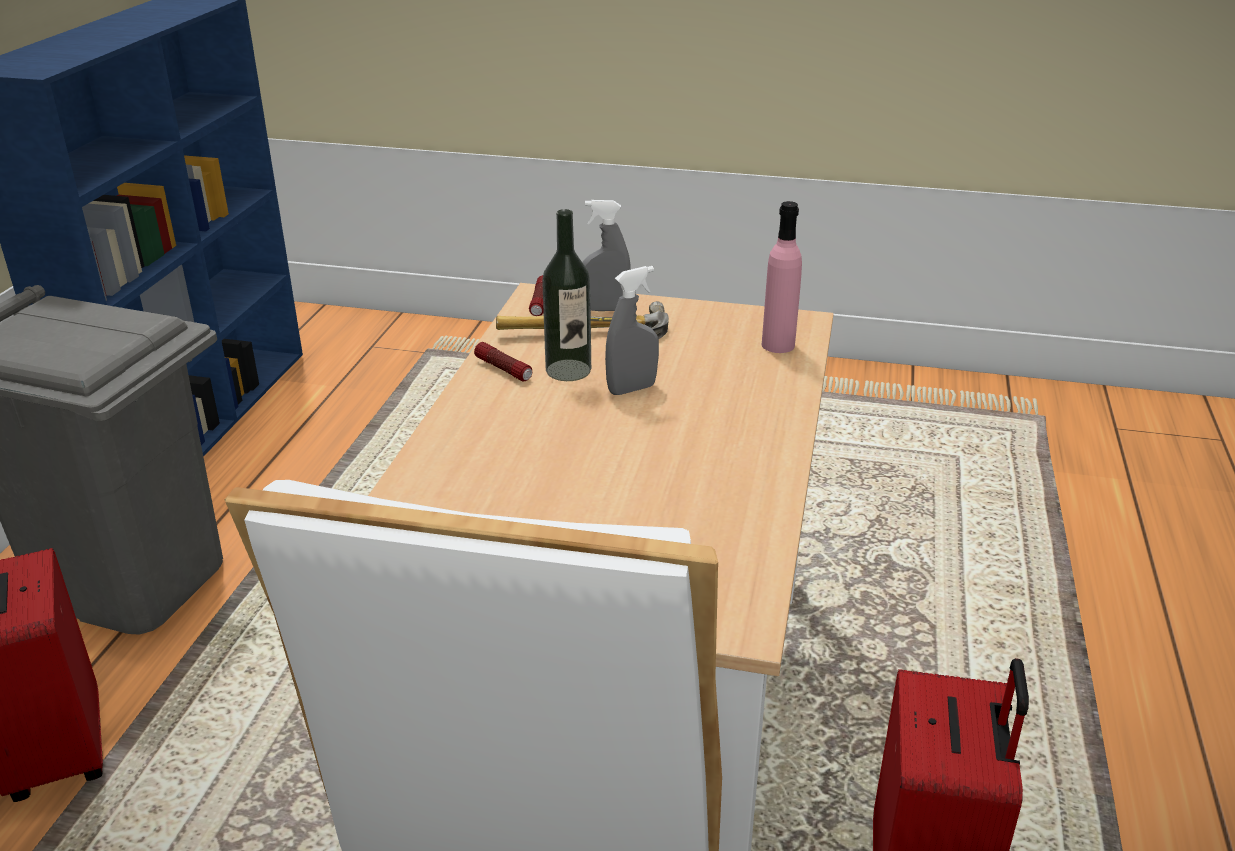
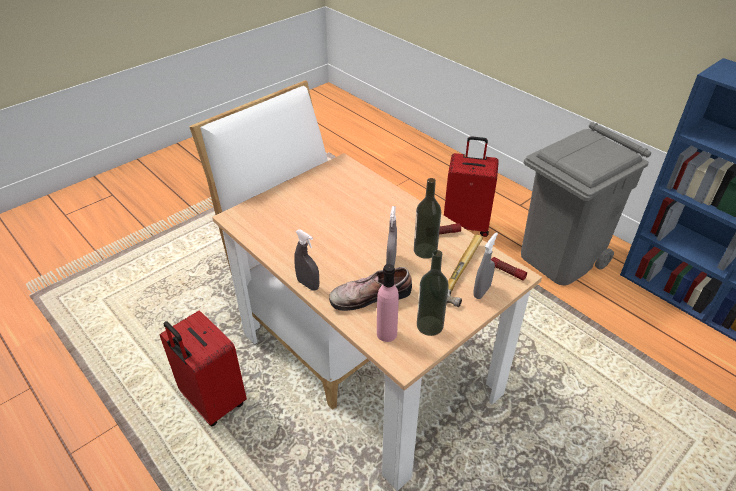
camera: 125 degrees right, 10 degrees up
(719, 323) = (429, 325): none -> bottle
(728, 380) = (369, 295): none -> shoe
(786, 438) = (308, 284): none -> grey spray bottle

